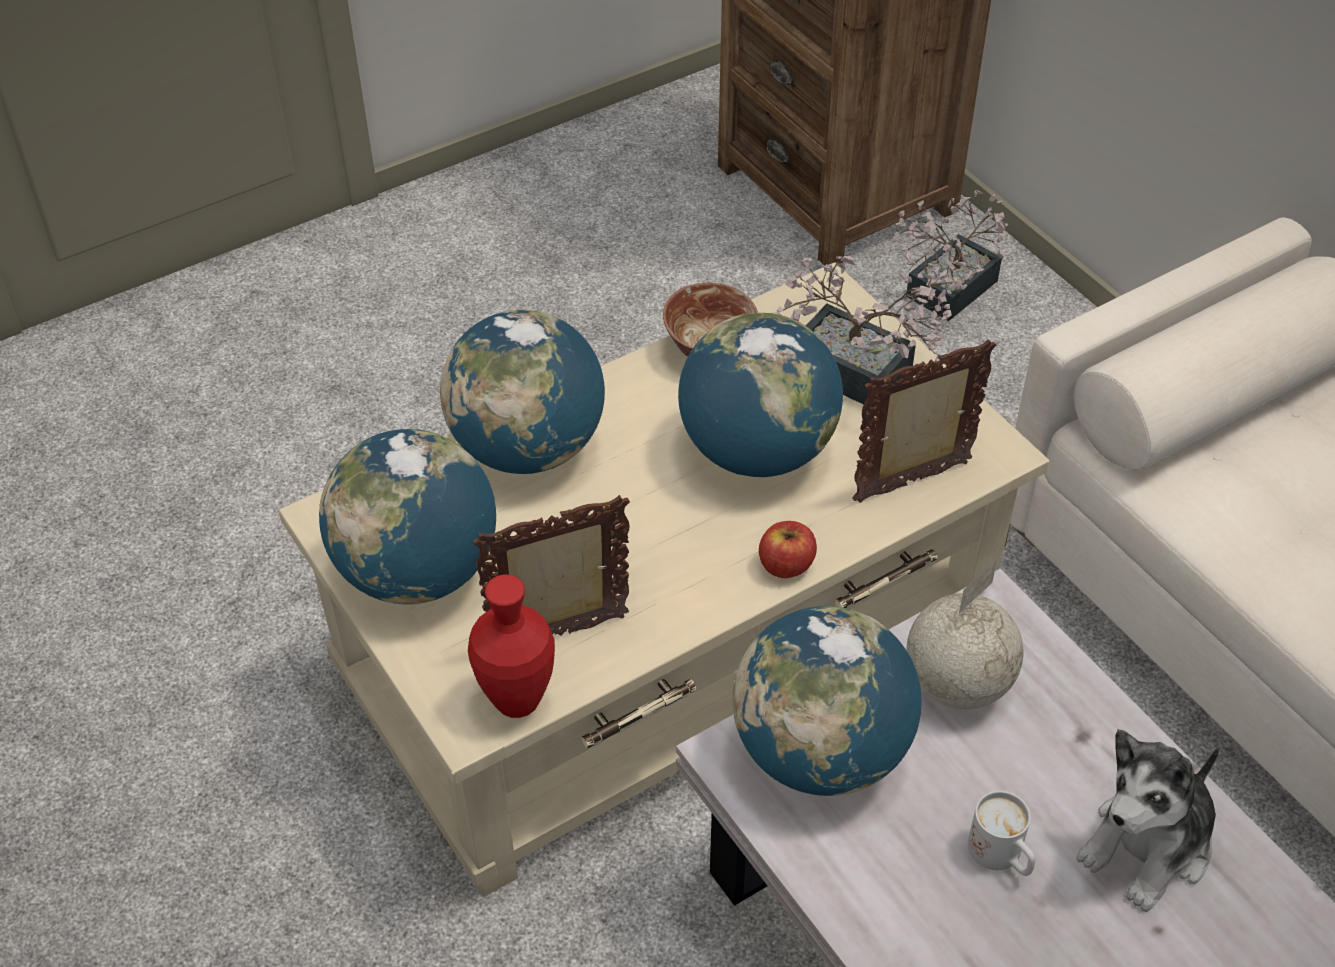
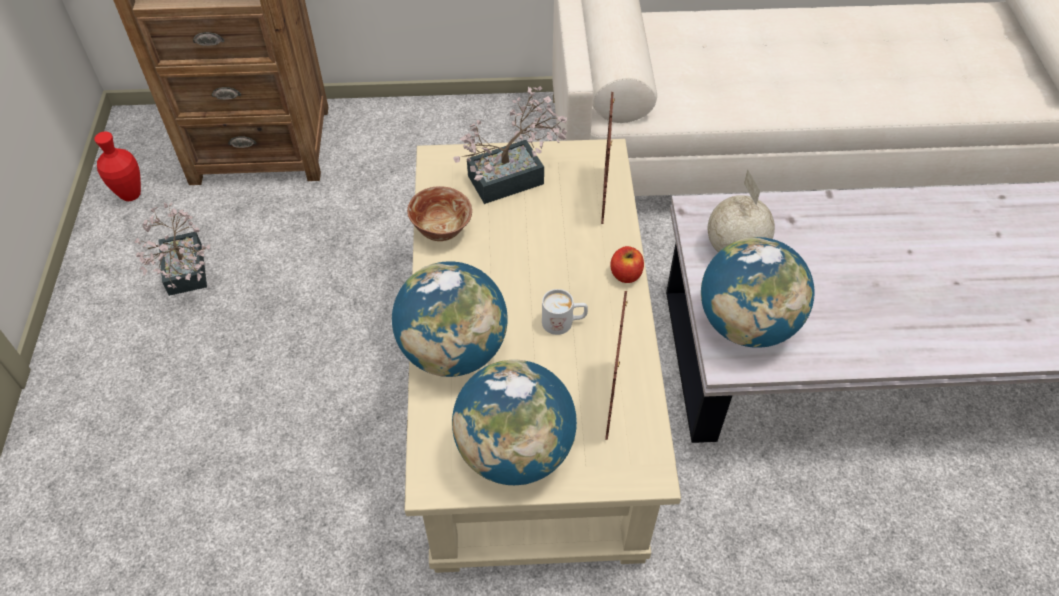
camera: 60 degrees left, 5 degrees up
(517, 701) = (647, 442): red vase -> red vase (131, 195)
(757, 451) = (535, 247): globe -> none
(944, 293) = (381, 145): potted plant -> potted plant (185, 276)
(1002, 857) = (845, 285): white mug -> white mug (564, 322)
(1148, 846) = (864, 230): plush toy -> none

